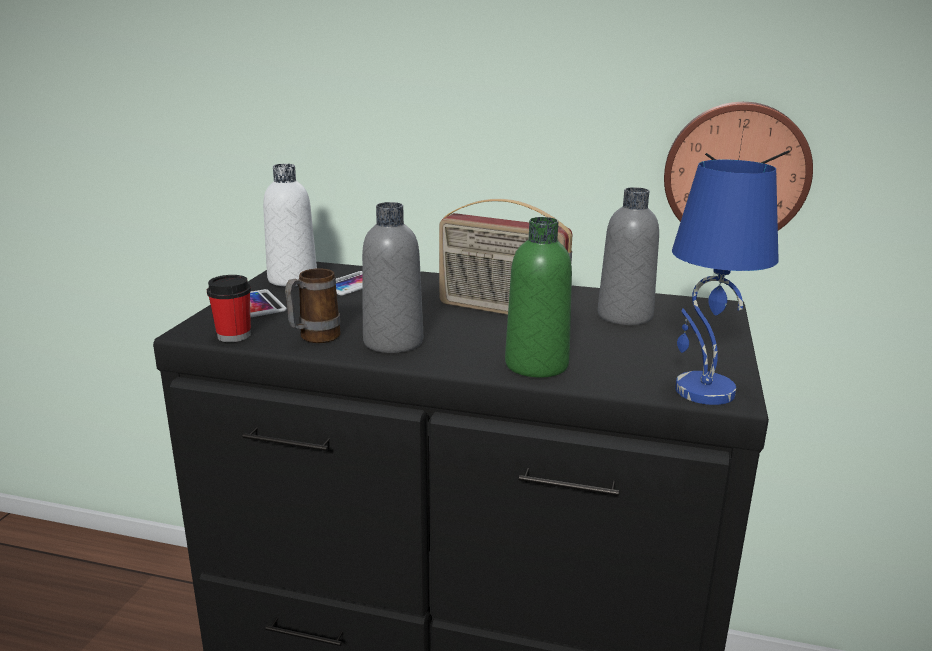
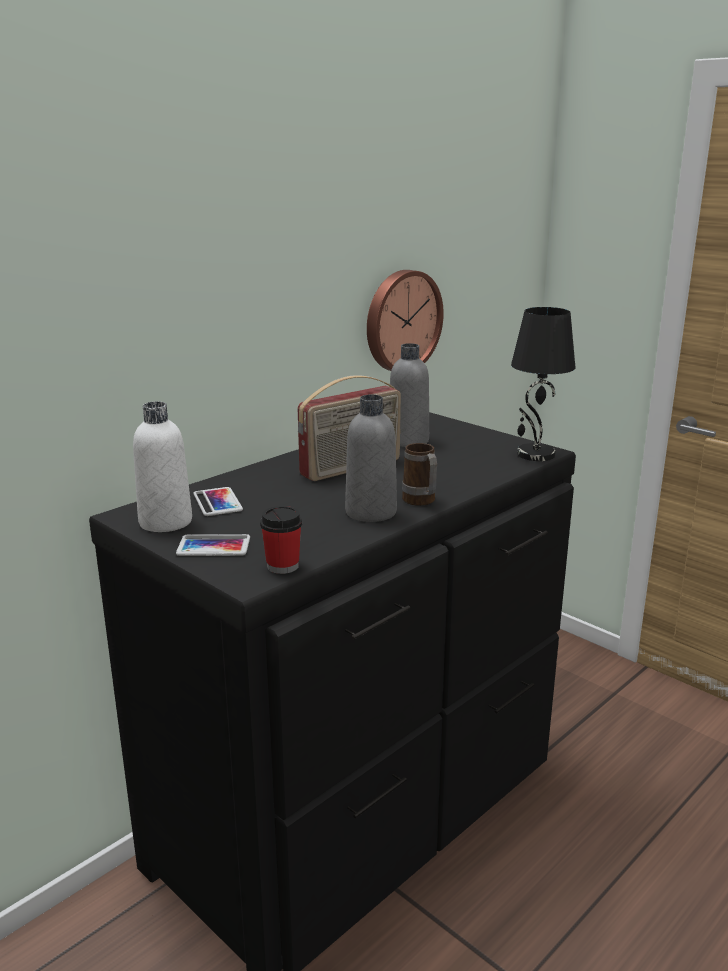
camera: 60 degrees left, 0 degrees up
(313, 338) = (329, 537): mug -> mug (421, 502)
(536, 365) = (459, 481): green bottle -> none
(702, 391) = (535, 455): blue table lamp -> black table lamp

